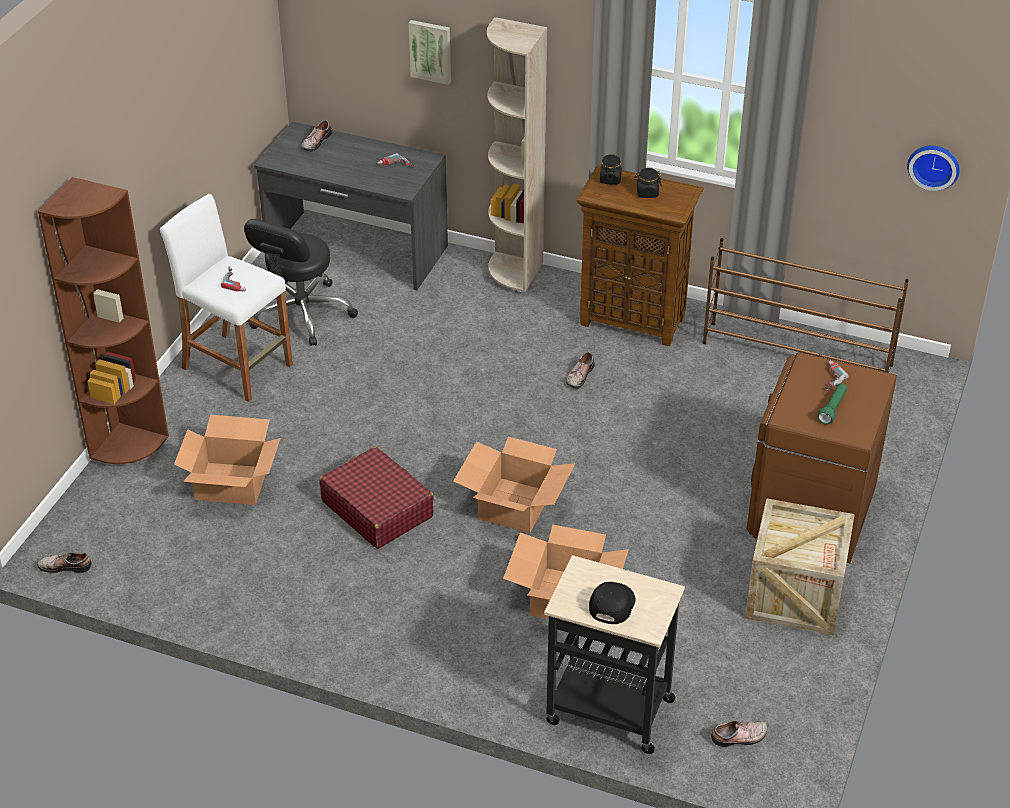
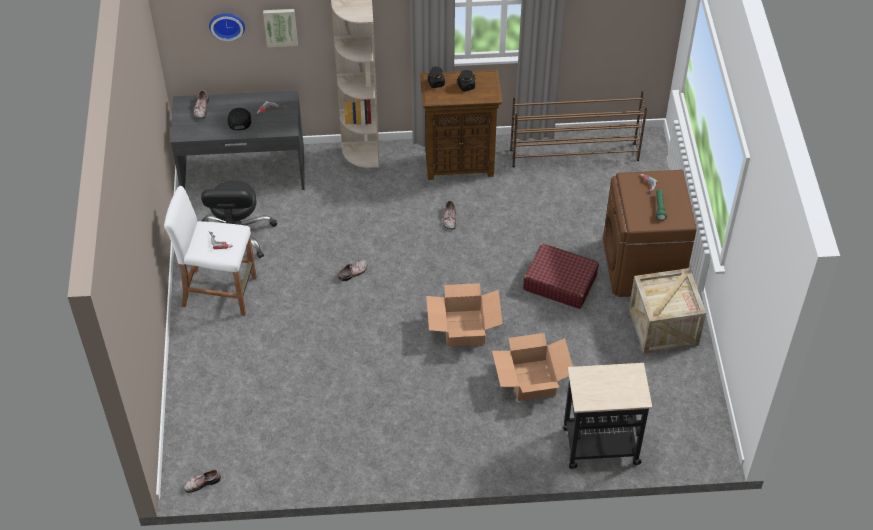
camera: 25 degrees left, 10 degrees up
(129, 451) = (188, 383): brown bookcase -> none
(231, 482) = (272, 380): cardboard box -> none
(377, 509) = (379, 363): red suitcase -> red suitcase (559, 282)
(611, 604) = (609, 391): black cap -> black cap (239, 120)
(739, 738) = (682, 433): shoe -> shoe (353, 272)
(934, 165) = (649, 17): wall clock -> wall clock (227, 24)

